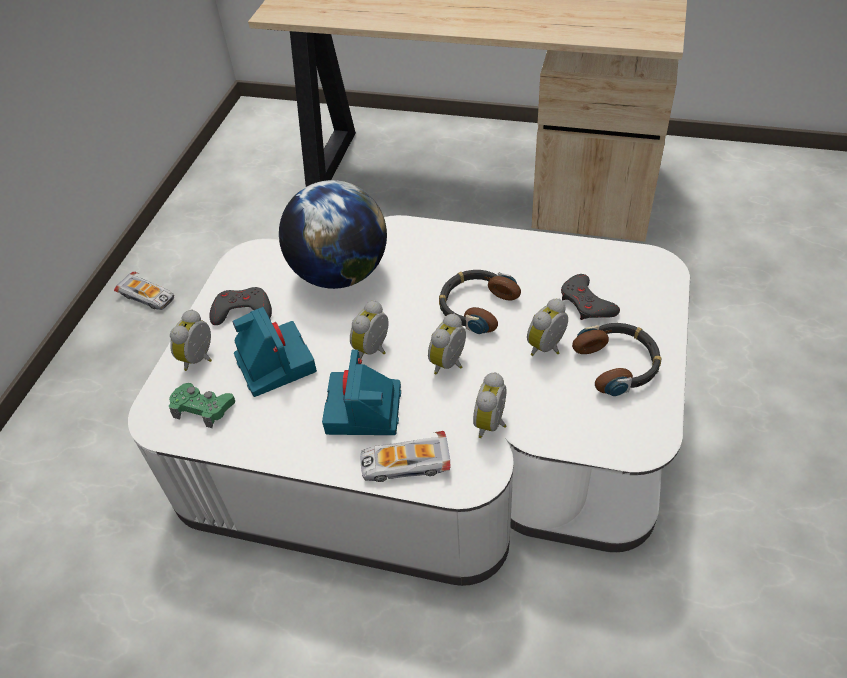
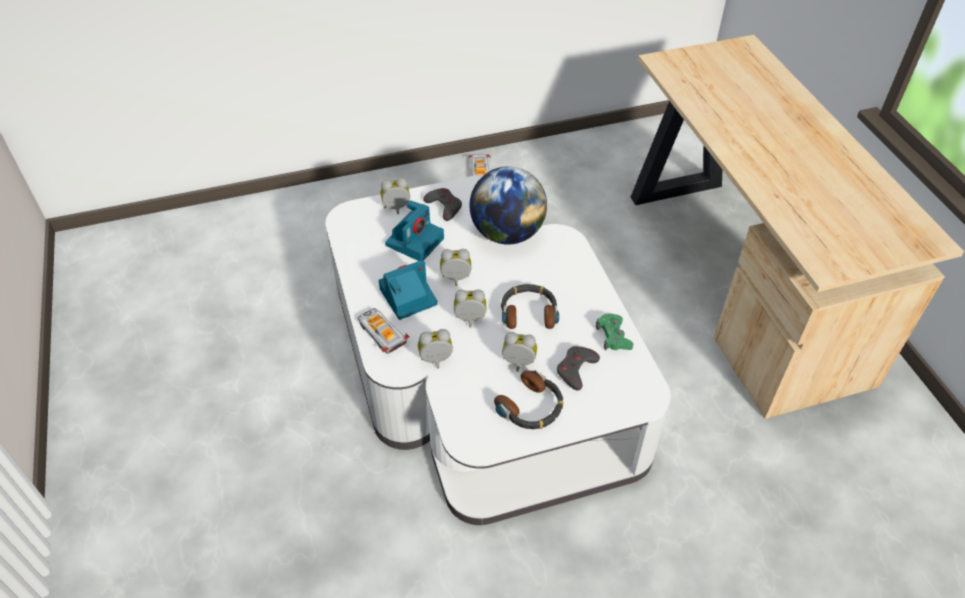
camera: 55 degrees right, 0 degrees up
(203, 408) = (364, 229): green game controller -> green game controller (613, 336)

